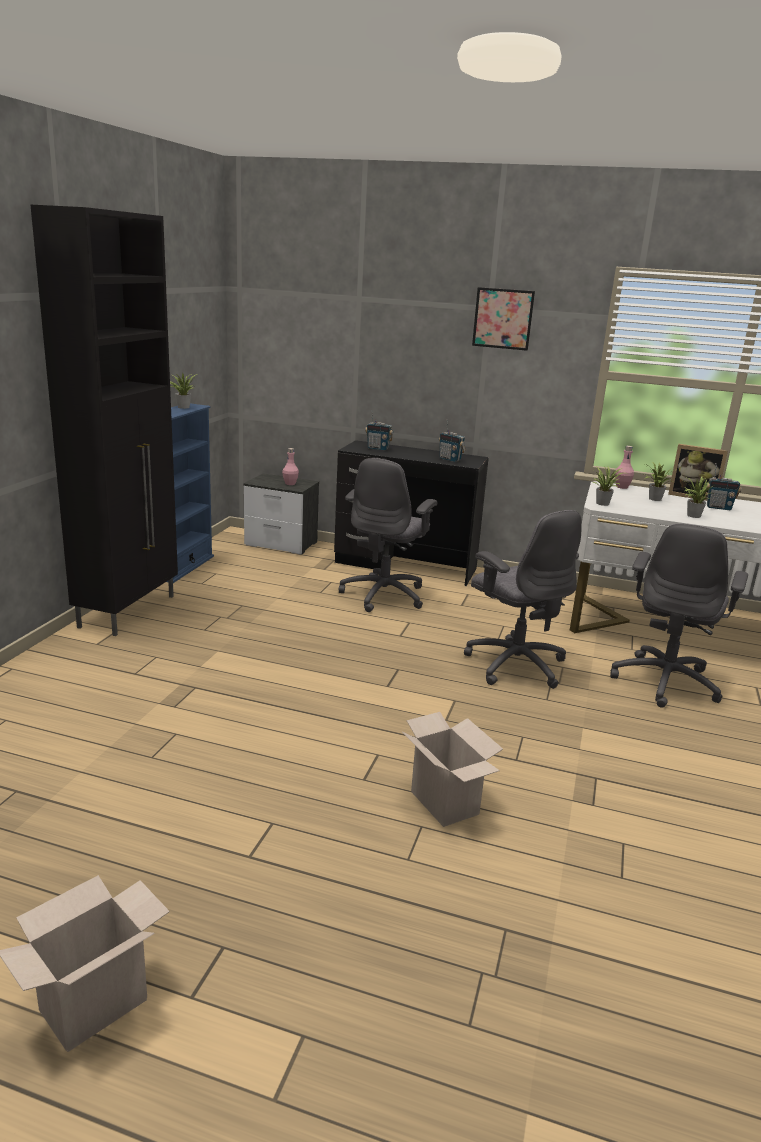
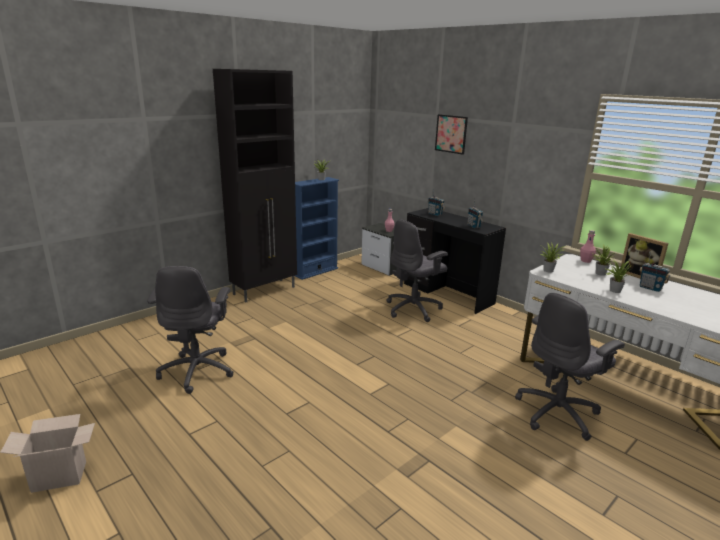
camera: 30 degrees right, 0 degrees up
(447, 803) = (317, 443): cardboard box -> none
(503, 318) = (520, 131): picture -> picture (451, 134)
(515, 664) = (454, 372): grey office chair -> grey office chair (198, 370)

